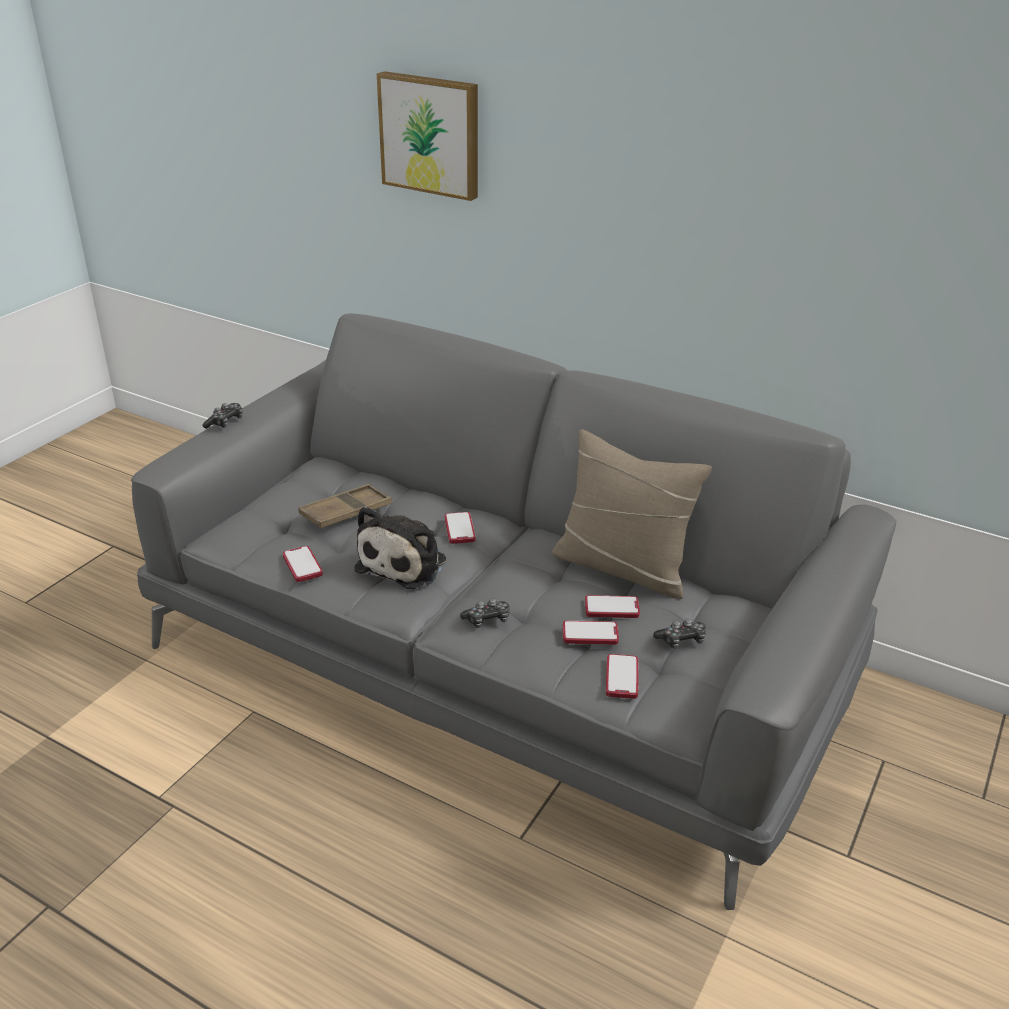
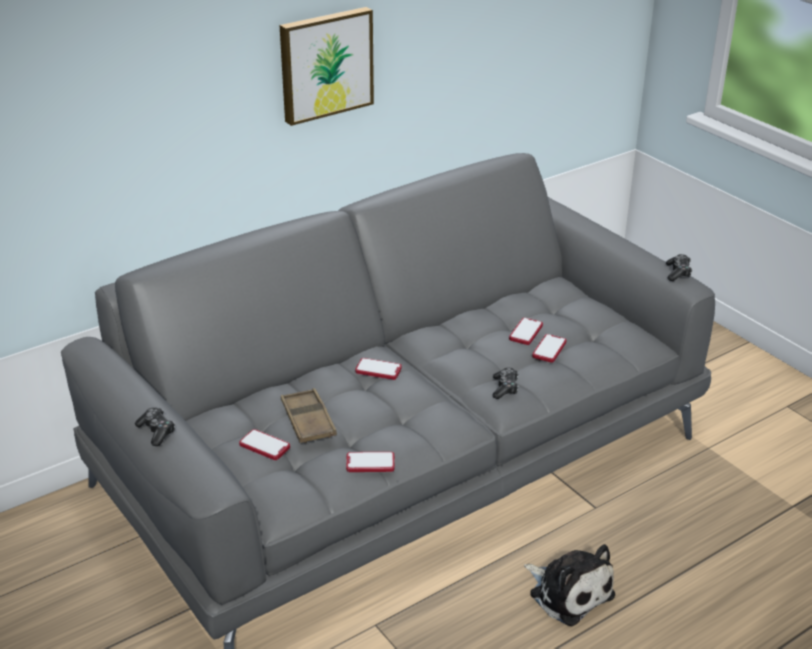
camera: 65 degrees left, 0 degrees up
(405, 563) = (404, 409): plush toy -> plush toy (568, 592)
(431, 134) = (137, 70): picture -> picture (325, 64)
(622, 567) = (480, 314): beige pillow -> none
(622, 677) = (600, 351): phone -> phone (264, 446)
(681, 640) = (577, 316): game controller -> game controller (678, 273)

